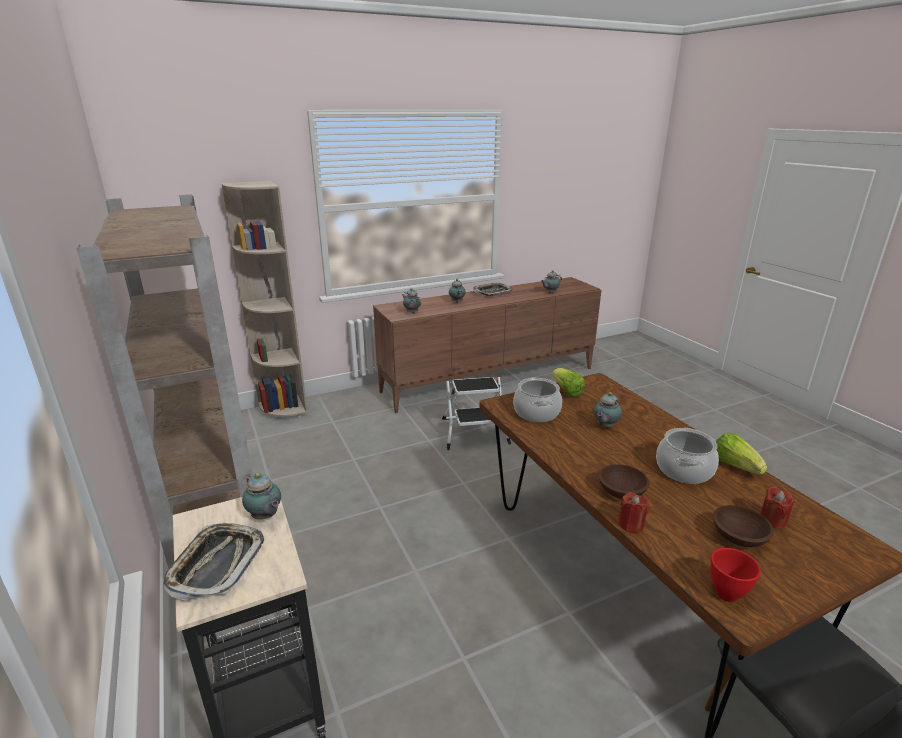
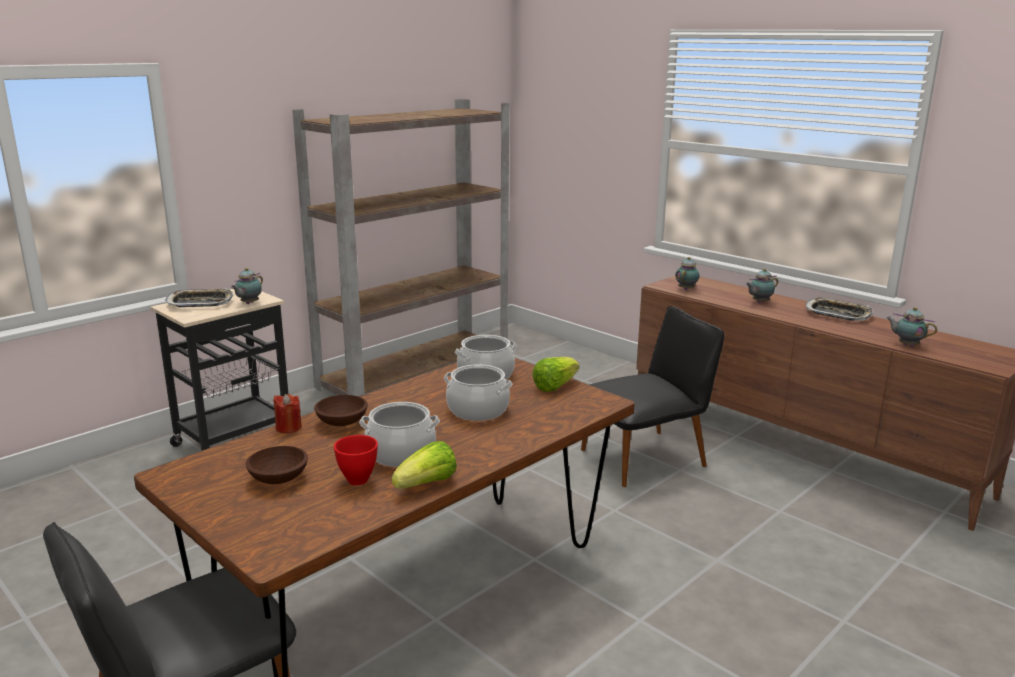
camera: 70 degrees right, 5 degrees down
(284, 412) = (578, 356): beige bookcase -> none
(473, 432) = (642, 458): step ladder -> black chair
(605, 426) = (478, 410): teapot -> cooking pot
(728, 594) = (194, 469): red bowl -> red bowl (358, 481)
(772, 520) = (315, 500): red candle -> none

